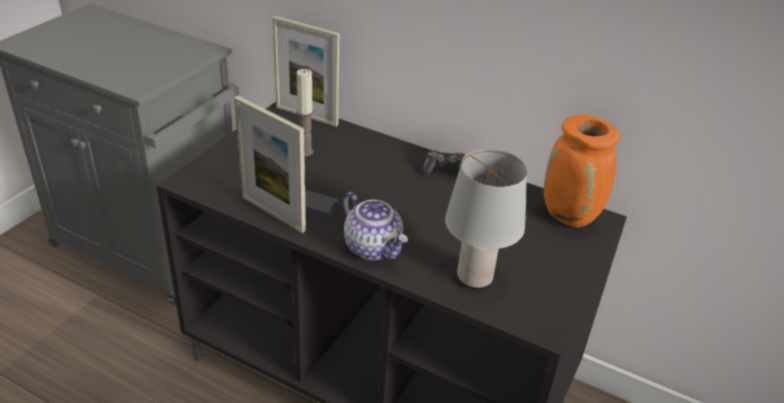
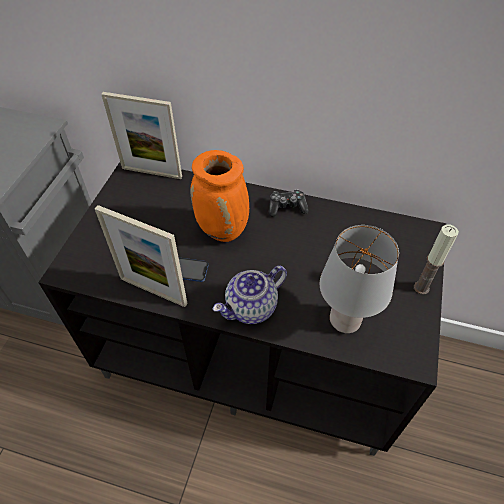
camera: 10 degrees left, 15 degrees up
(305, 151) = (162, 213): candle -> candle (421, 288)
(373, 247) = (251, 308): teapot -> teapot turned 105 degrees clockwise
(570, 217) = (403, 234): orange vase -> orange vase (224, 231)

